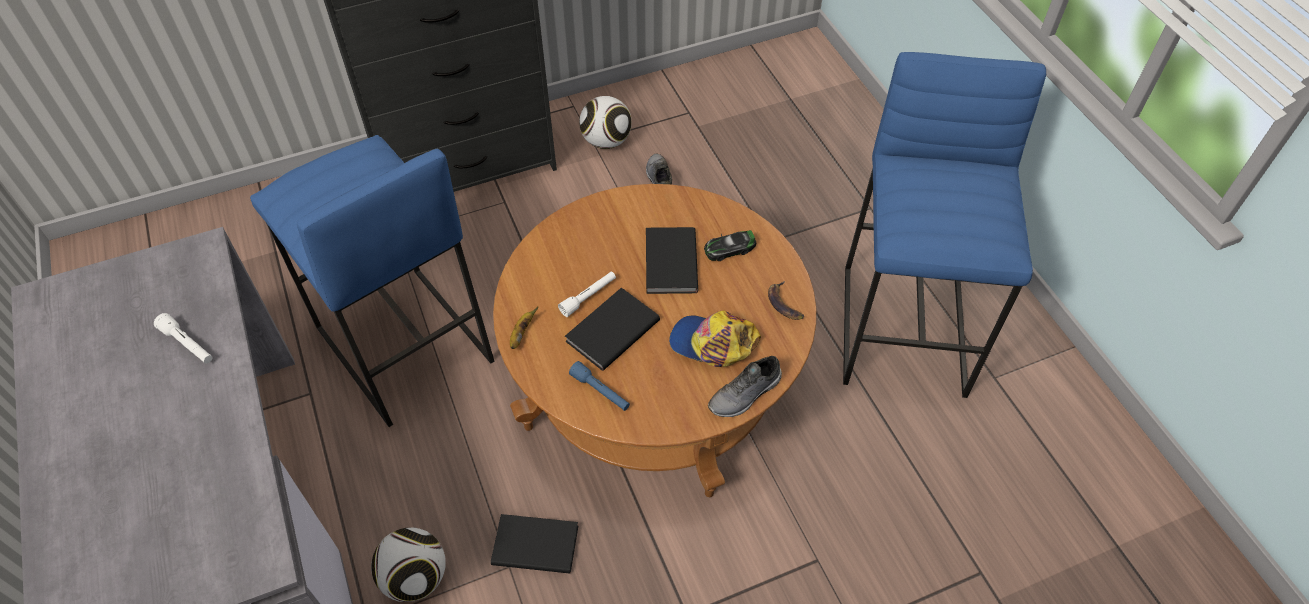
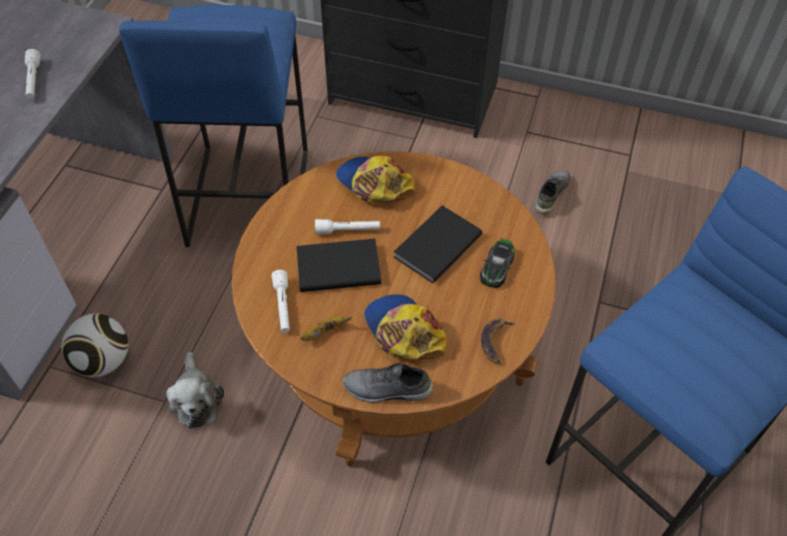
camera: 40 degrees right, 0 degrees up
(521, 334) = (273, 225): banana -> banana (324, 332)
(534, 543) = (196, 399): black book -> plush toy
(570, 246) = (374, 184): none -> cap
(600, 391) = (283, 306): blue flashlight -> white flashlight
(607, 141) = (538, 139): football -> none
(730, 248) = (497, 267): toy car -> toy car turned 90 degrees counterclockwise

